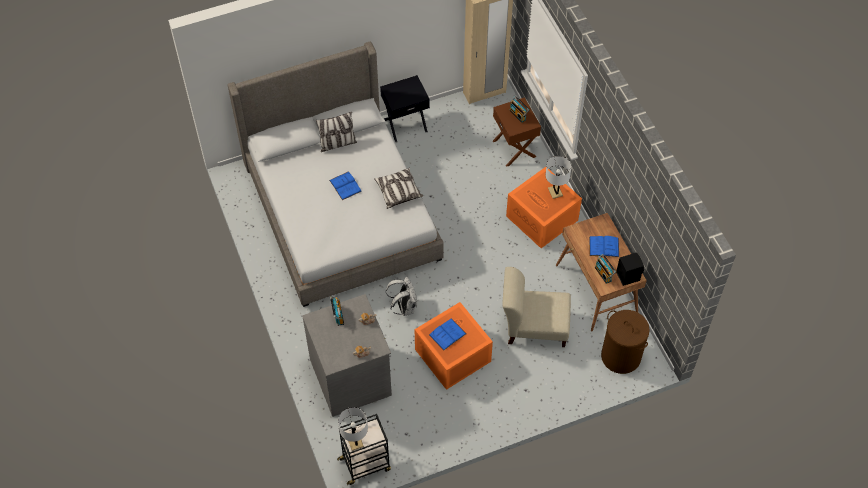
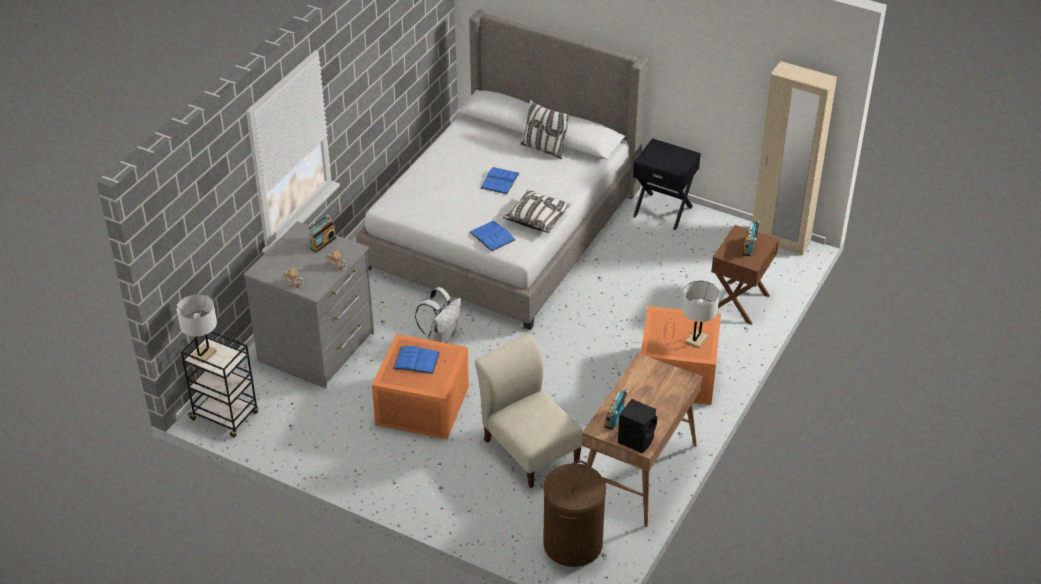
camera: 50 degrees right, 15 degrees down
(604, 246) = (652, 398): blue book -> blue book (492, 236)

